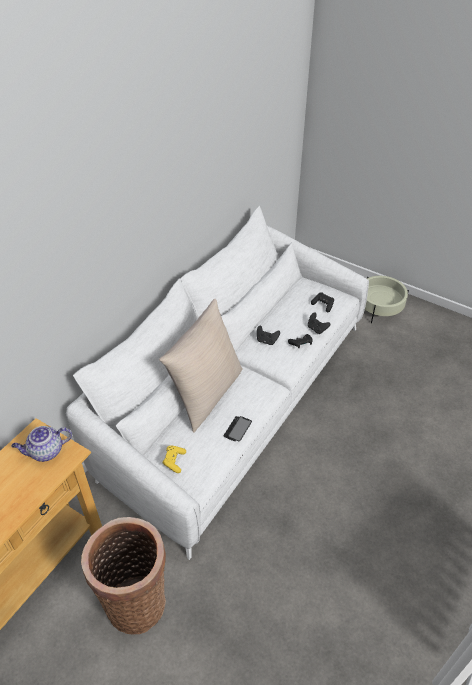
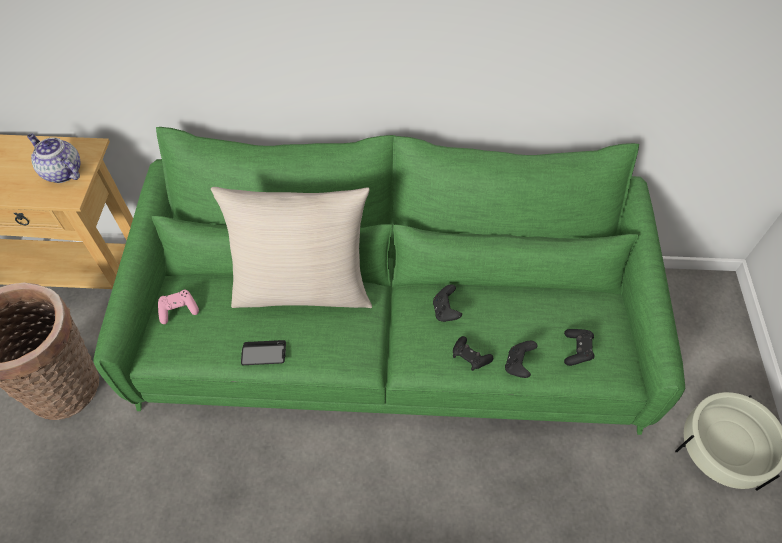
camera: 60 degrees right, 10 degrees up
(174, 461) = (179, 310): yellow game controller -> pink game controller
(234, 400) = (391, 339): white sofa -> green sofa

